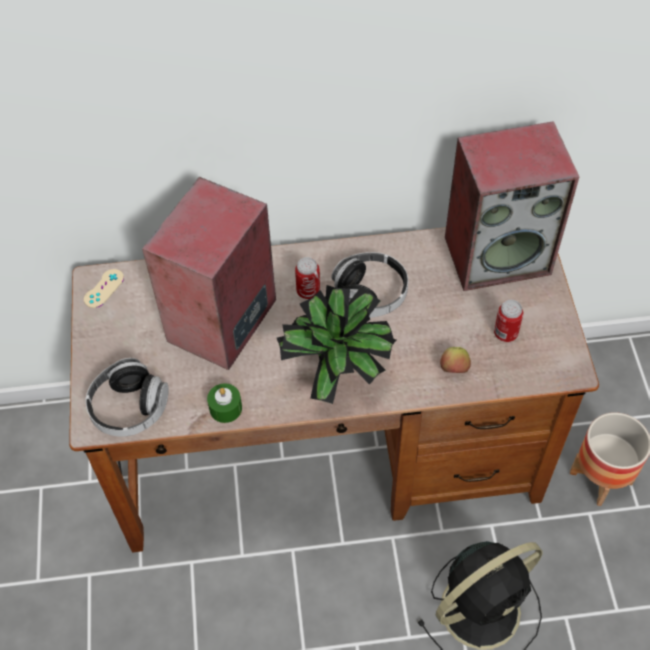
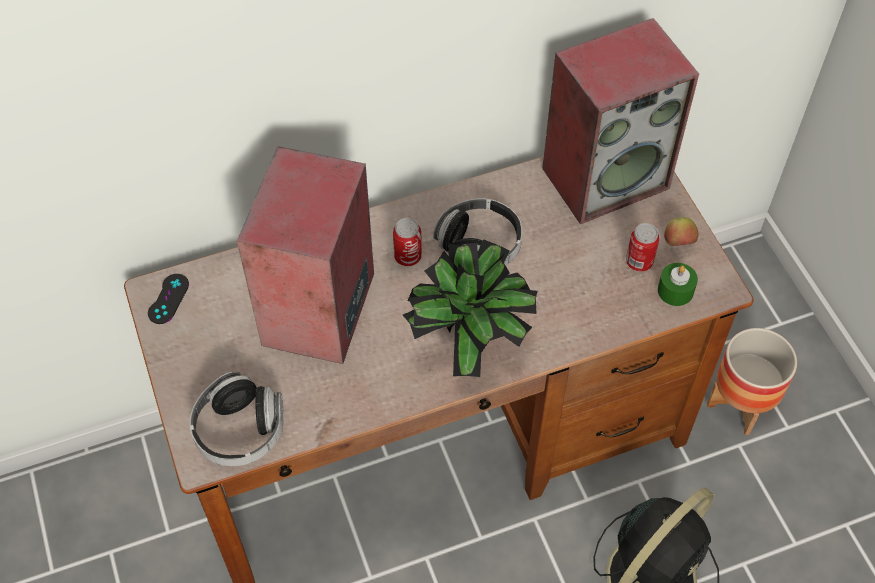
camera: 15 degrees left, 0 degrees up
(104, 288) = (168, 299): beige game controller -> black game controller
(225, 408) = (352, 408): green candle -> green candle (675, 291)
(454, 369) = (594, 312): apple -> apple (678, 243)

